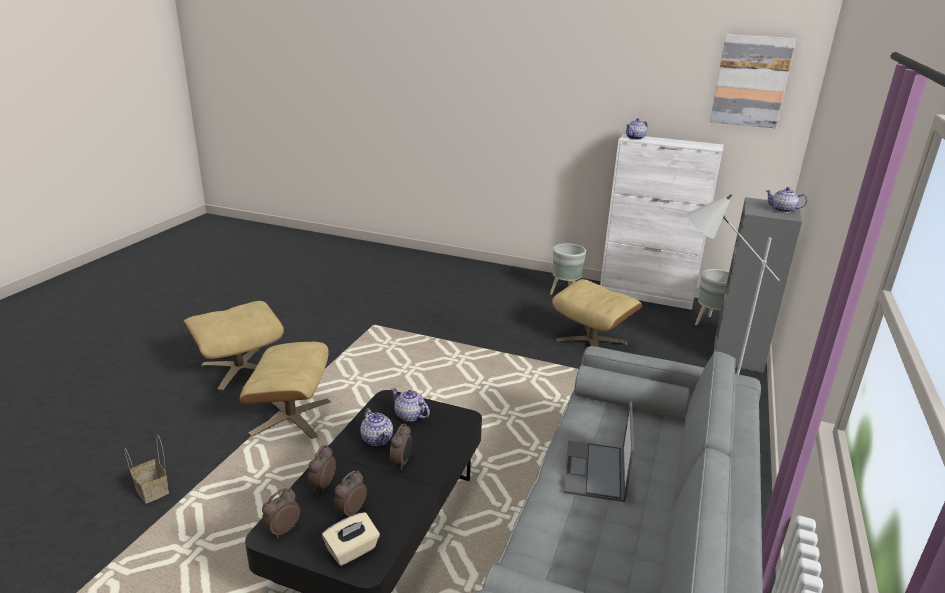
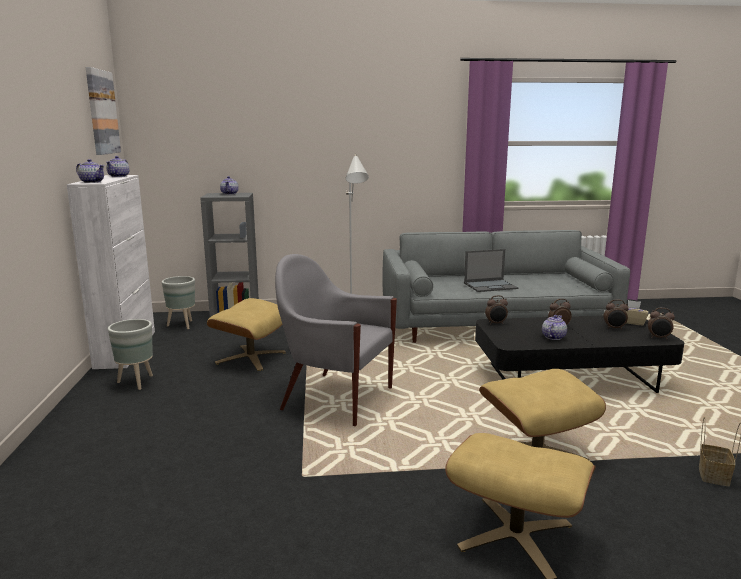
camera: 115 degrees left, 10 degrees down
(322, 485) = (615, 339): alarm clock -> alarm clock (496, 323)
(409, 415) = (514, 335): teapot -> teapot (119, 176)
(469, 360) = (335, 398): none -> grey armchair

